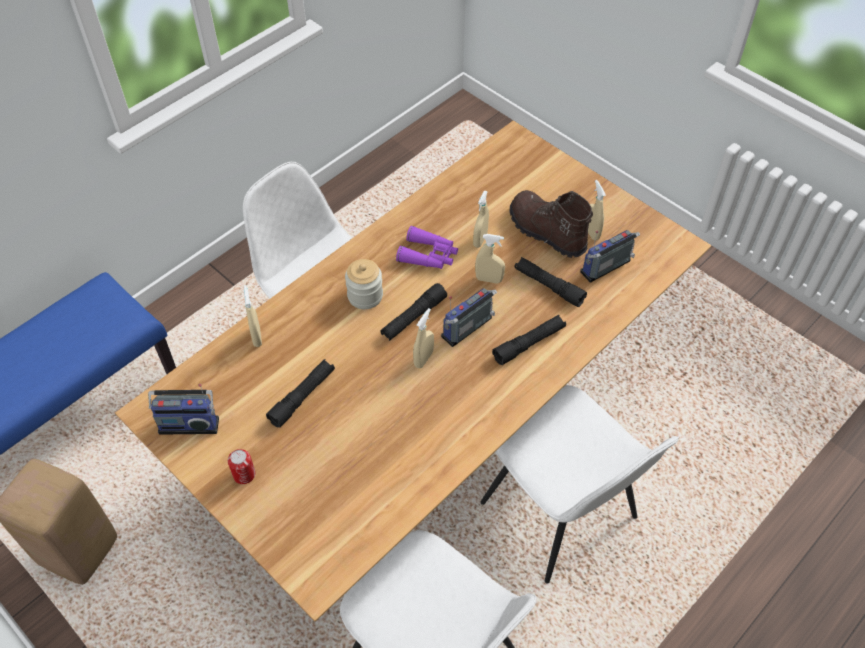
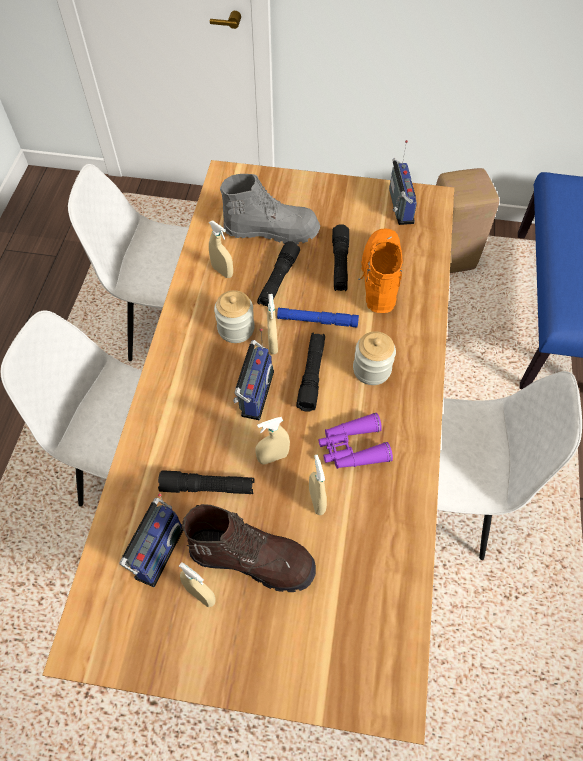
camera: 145 degrees right, 5 degrees up
(189, 423) = (398, 207): radio -> radio turned 120 degrees clockwise
(244, 474) = (328, 200): can -> none
(257, 337) = (420, 284): beige spray bottle -> beige spray bottle (222, 271)
(283, 363) = (379, 278): none -> orange boot
(331, 472) = (271, 230): none -> grey boot
(370, 357) = (317, 321): none -> blue flashlight
(443, 390) = (236, 328): none -> jar
(529, 344) = (189, 411): black flashlight -> black flashlight (278, 280)

